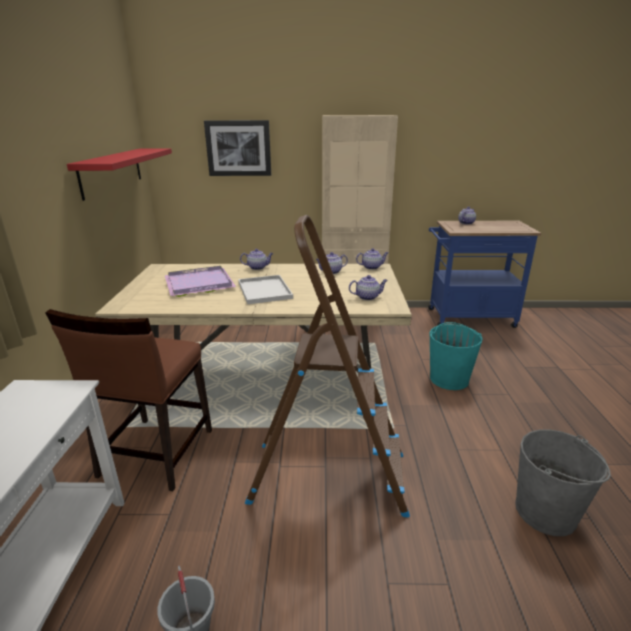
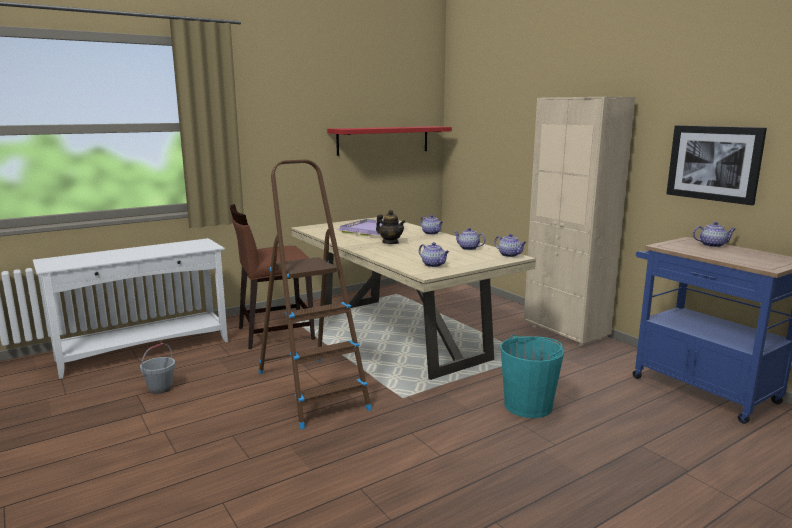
camera: 55 degrees right, 10 degrees down
(238, 148) = (502, 129): picture -> picture (714, 163)
(263, 290) = (390, 243): white tray -> teapot
(546, 512) = (372, 492): grey bucket -> none

